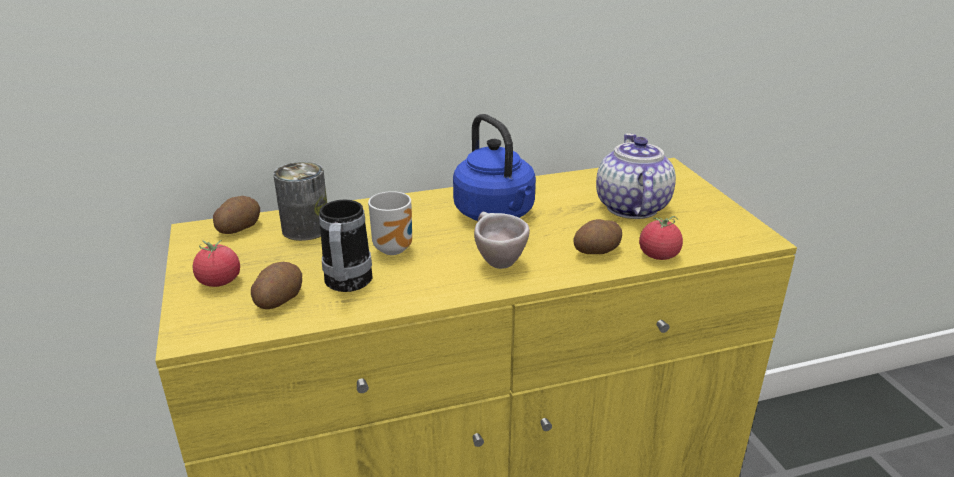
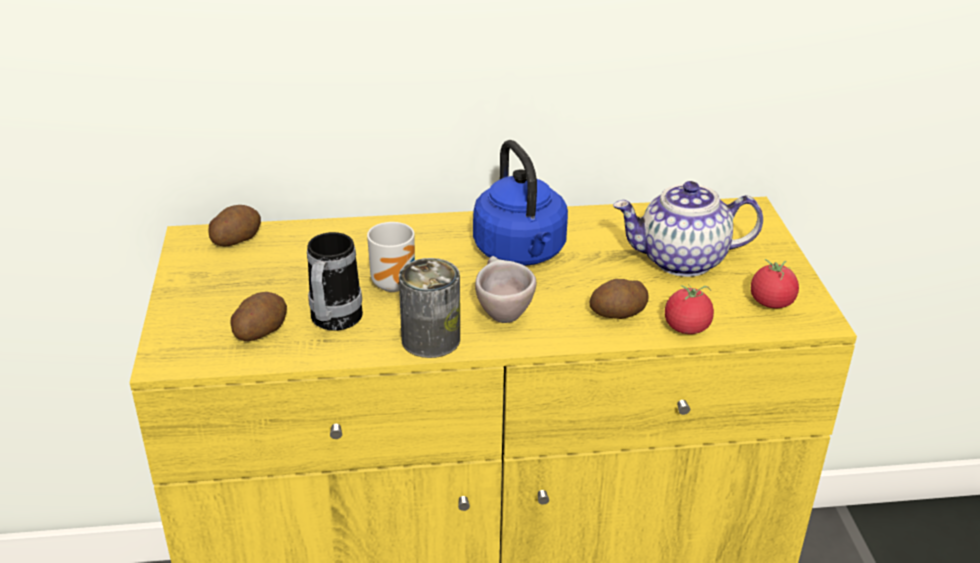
camera: 10 degrees right, 5 degrees up
(219, 282) = (205, 303): tomato -> tomato (771, 303)
(306, 228) = (306, 248): can -> can (430, 339)
(630, 207) = (681, 260): teapot -> teapot turned 105 degrees counterclockwise

